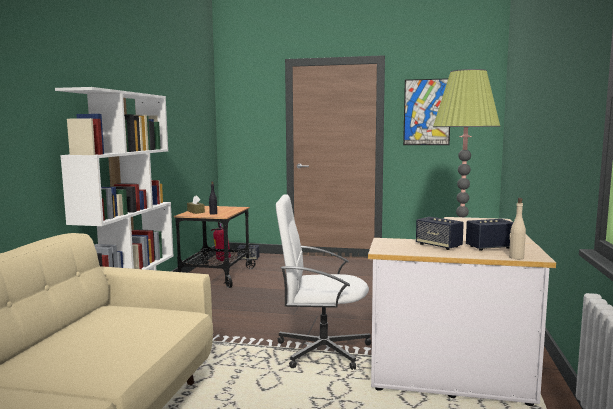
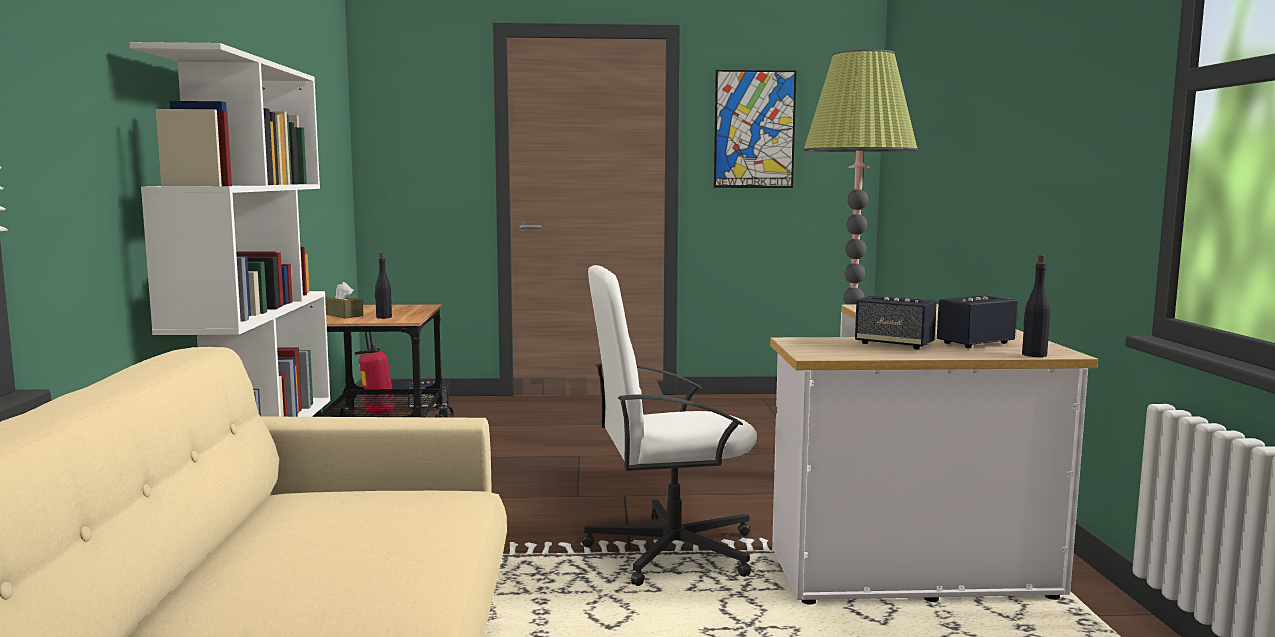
camera: 15 degrees left, 0 degrees up
(516, 257) = (1033, 355): beige bottle -> black bottle

